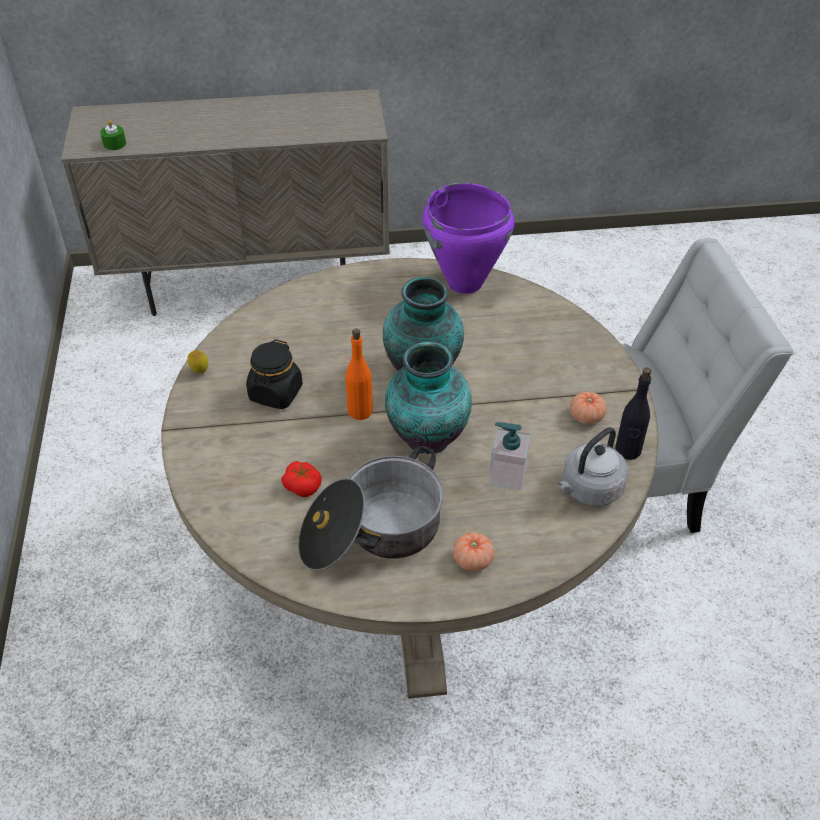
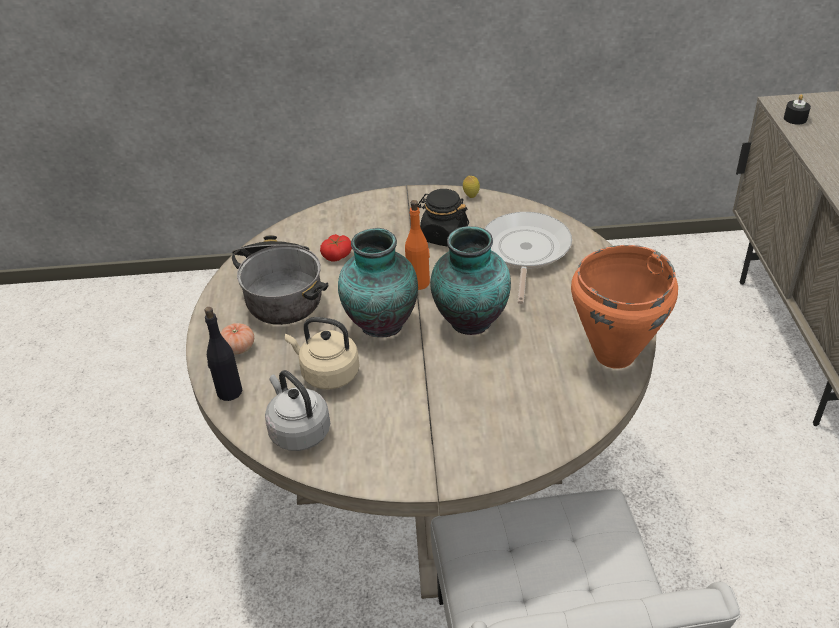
camera: 95 degrees right, 5 degrees down
(114, 144) = (795, 118): green candle -> black candle
(312, 331) = (525, 251): none -> frying pan
(465, 283) = (613, 354): purple cooking pot -> orange cooking pot
(507, 475) = (327, 374): soap dispenser -> beige kettle
(586, 417) = (397, 439): tomato -> none
(628, 450) = (345, 468): black bottle -> black bottle (229, 391)

